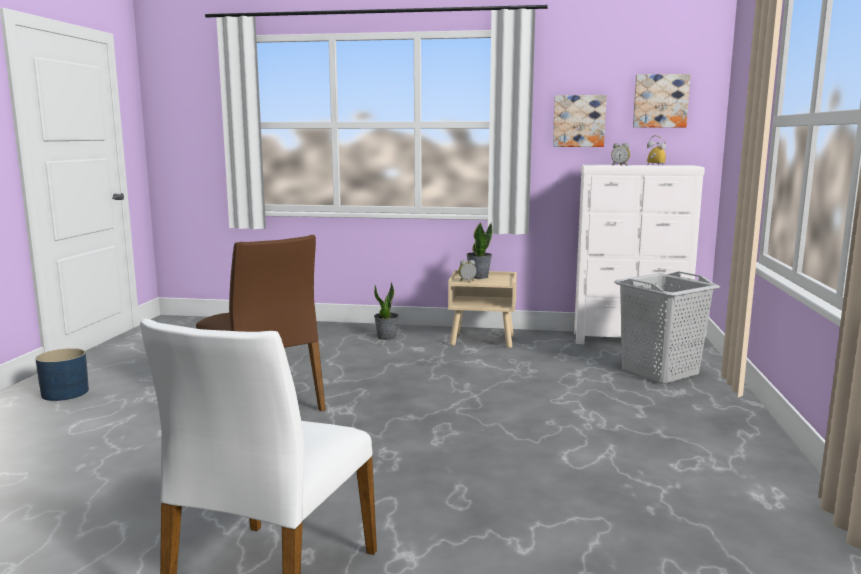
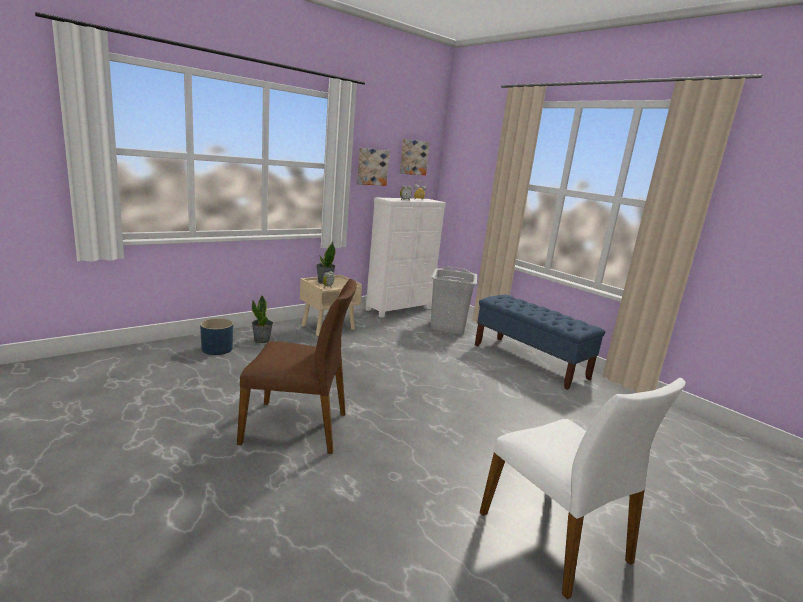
camera: 50 degrees left, 5 degrees up
(65, 393) = (68, 498): blue planter -> blue planter (217, 349)
(712, 440) = (530, 361): none -> blue bench

